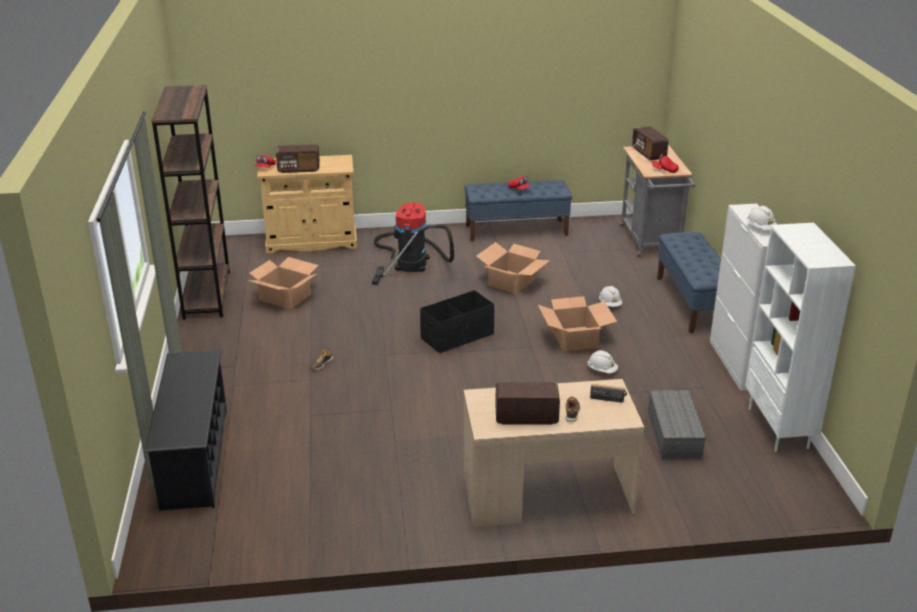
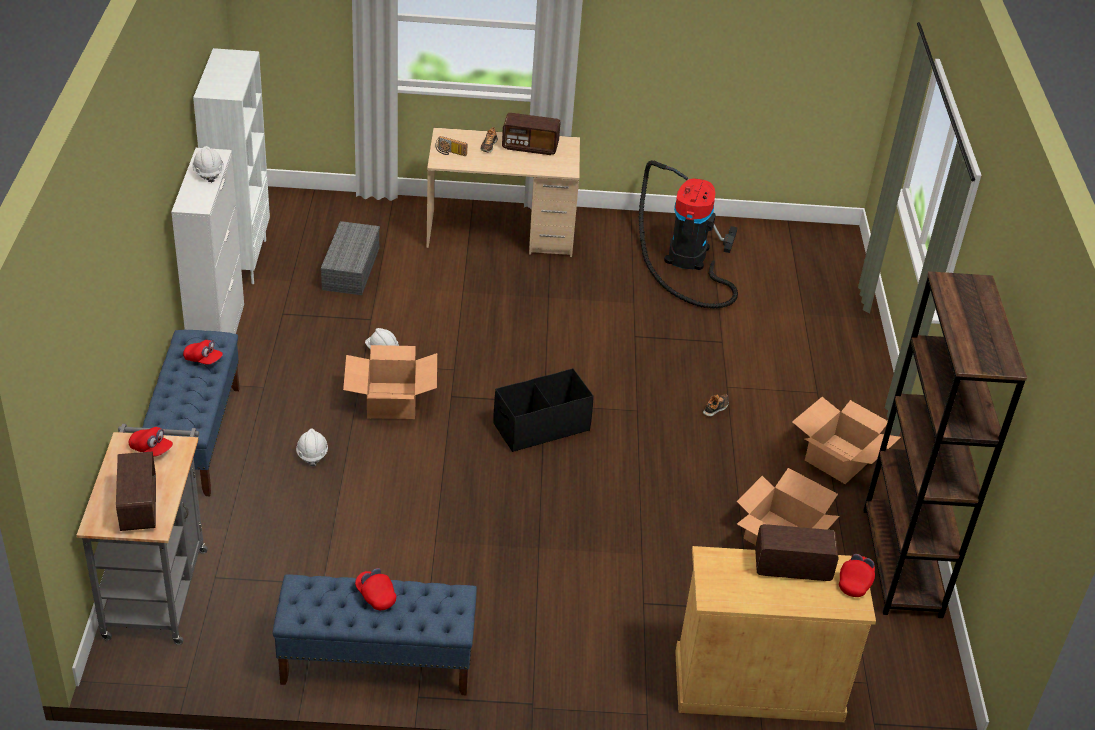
camera: 175 degrees left, 10 degrees up
(195, 458) = (831, 312): black shoe rack -> none
(411, 261) = (583, 597): vacuum cleaner -> vacuum cleaner (687, 259)
(512, 282) = (434, 521): cardboard box -> cardboard box (838, 458)
(700, 266) = (203, 360): none -> red cap

